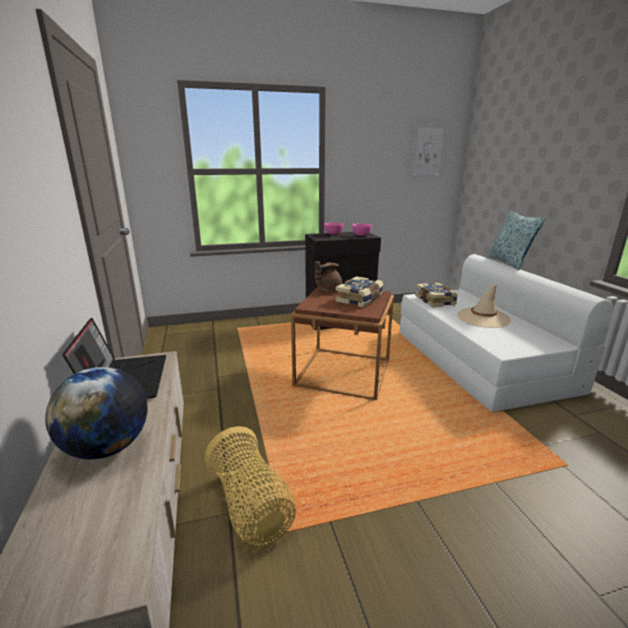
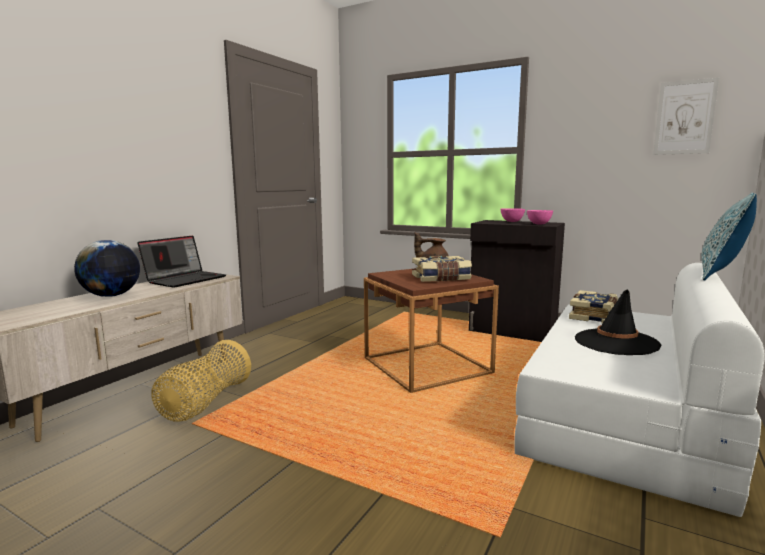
camera: 45 degrees right, 10 degrees down
(483, 318) = (616, 342): beige hat -> black hat

